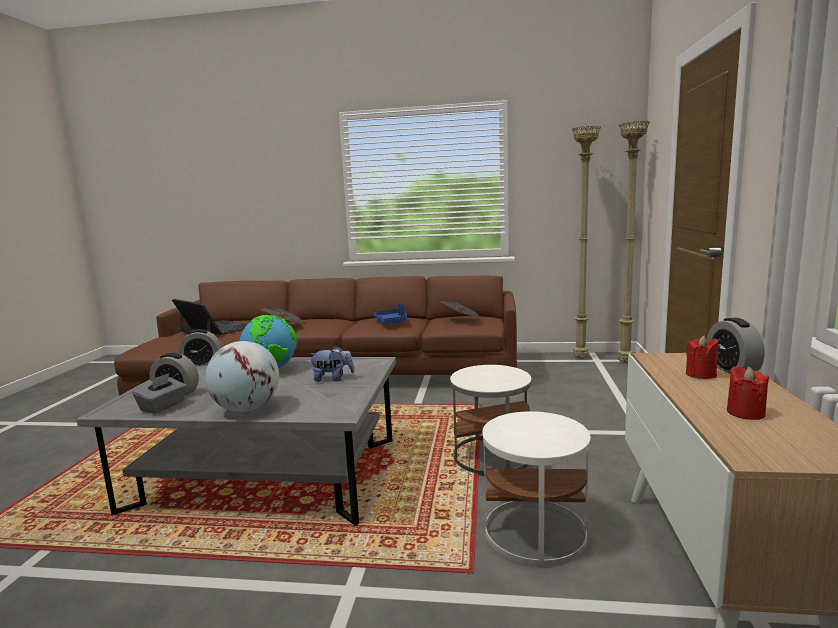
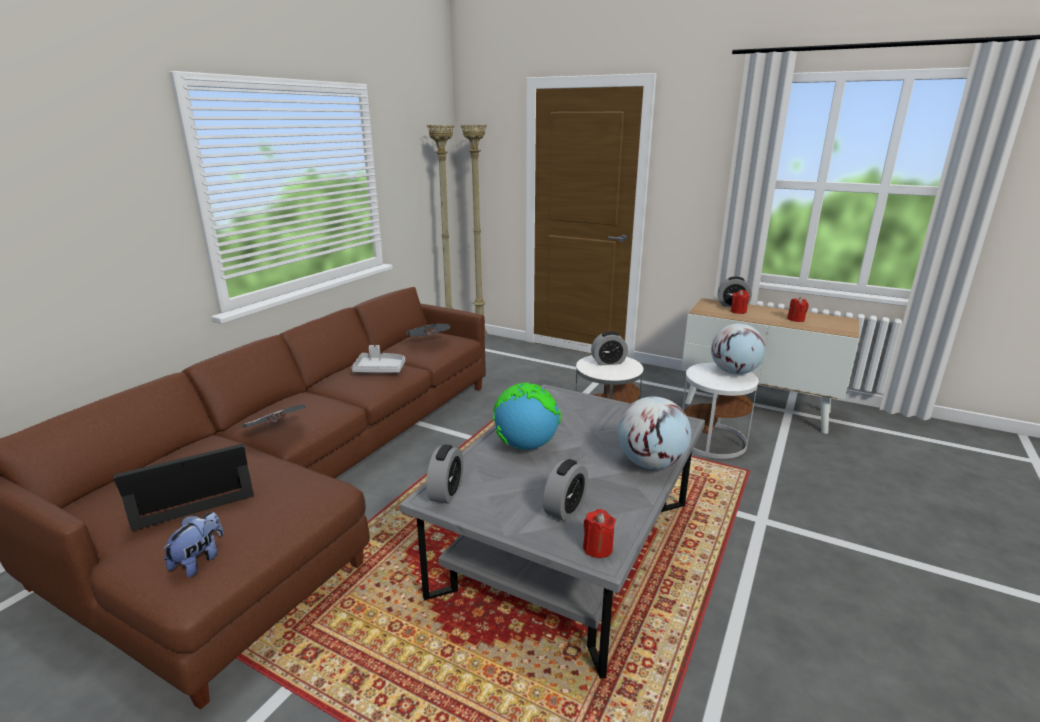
camera: 70 degrees left, 10 degrees up
(122, 408) = (597, 548): none -> red candle
(163, 406) = (613, 515): grey tissue box -> none
(333, 379) = (586, 417): plush toy -> plush toy (199, 560)
(392, 322) = (380, 369): blue tray -> grey tray
(497, 374) = (608, 362): none -> alarm clock
(555, 437) = (734, 372): none -> globe

